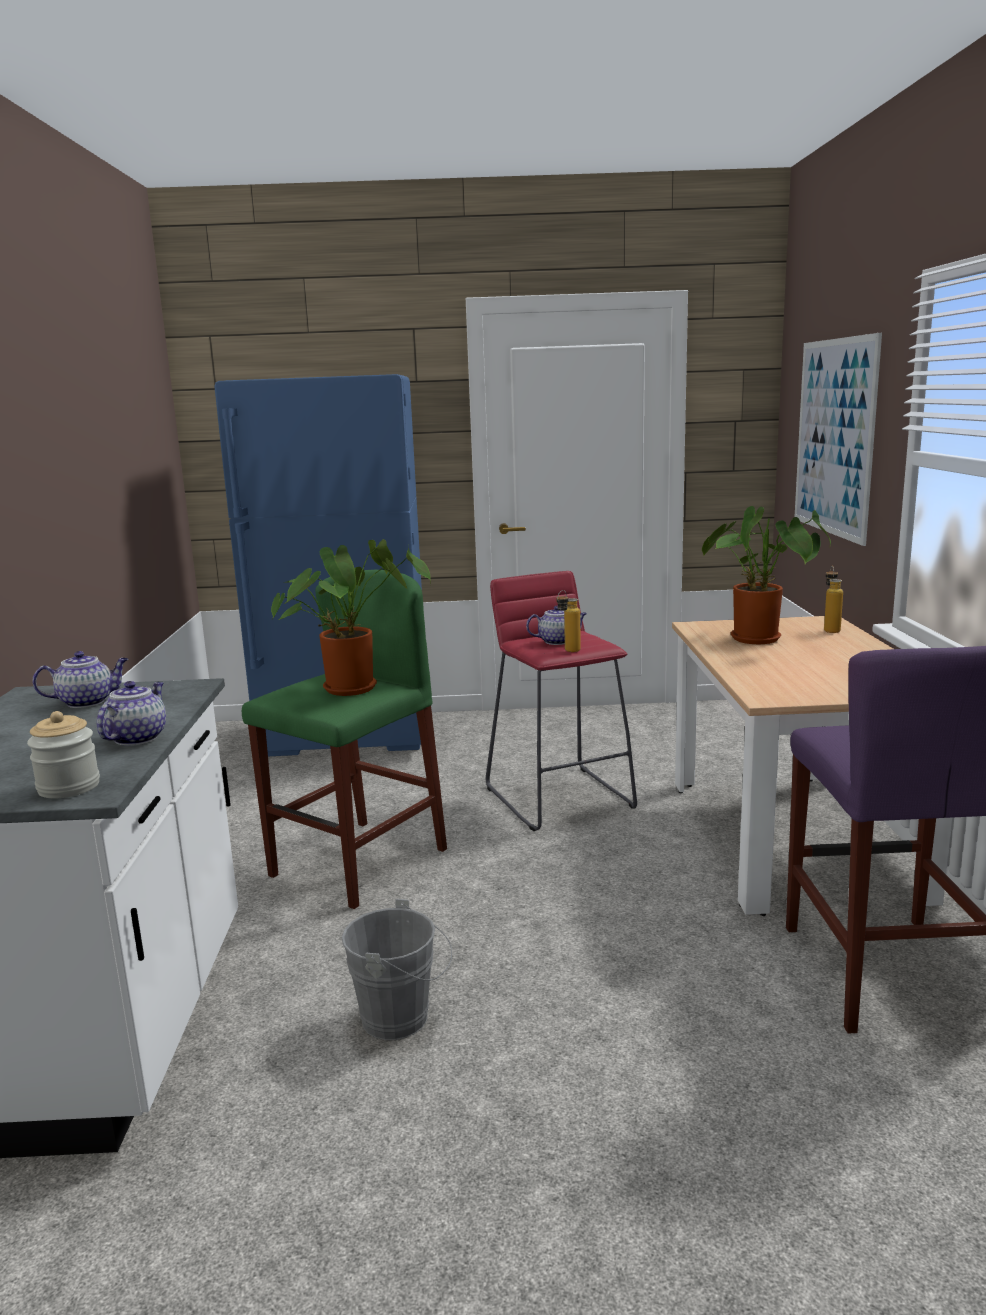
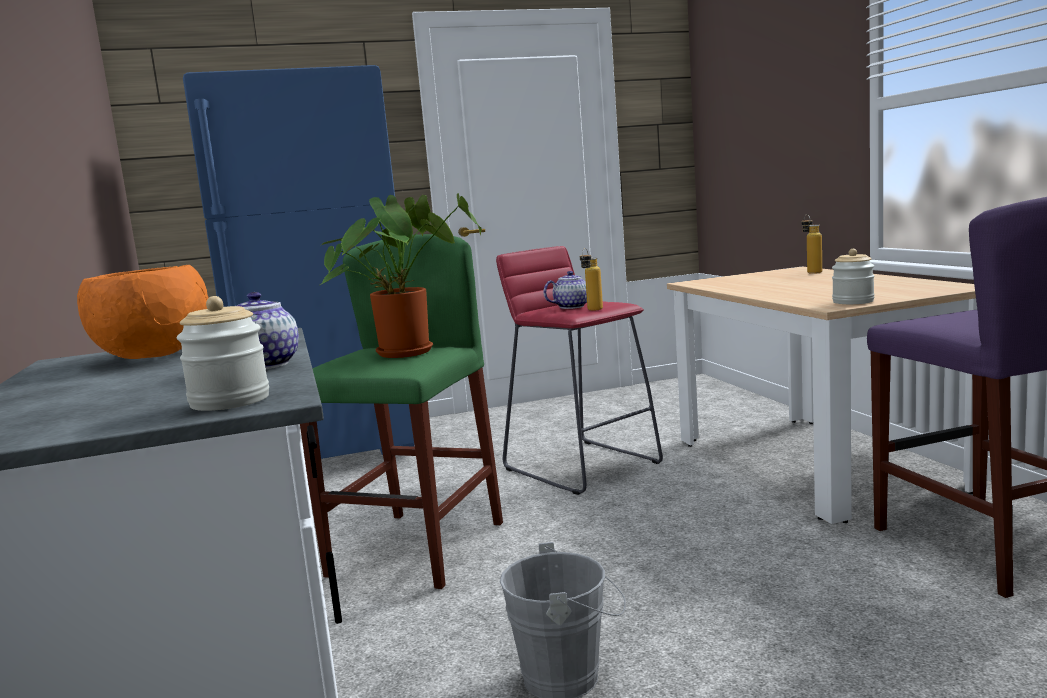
camera: 15 degrees left, 5 degrees down
(87, 702) = (154, 356): teapot -> orange bowl
(761, 639) = (764, 282): potted plant -> none
(795, 695) = (853, 301): none -> jar
(834, 437) = (769, 116): picture -> none

